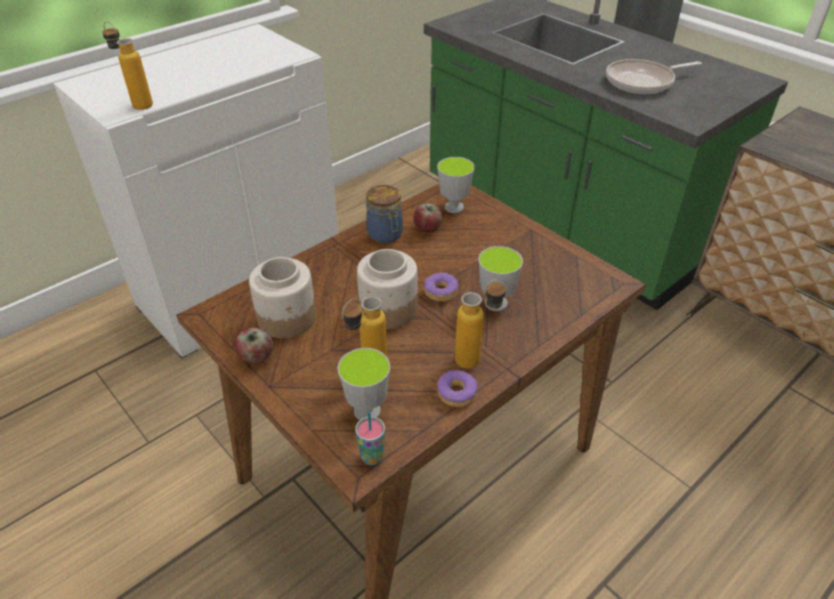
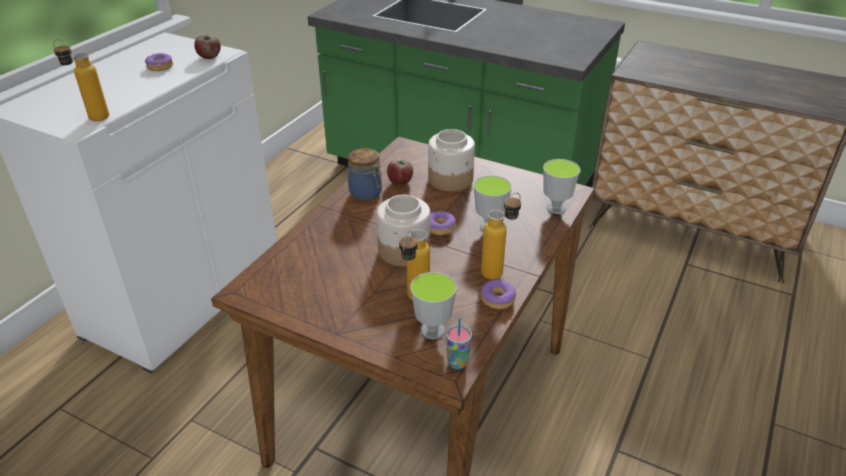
camera: 20 degrees left, 5 degrees down
(229, 61) = (160, 67): none -> donut
(256, 357) = (310, 314): apple -> apple (209, 57)
(287, 318) = (319, 277): jar -> jar (451, 179)
(454, 207) = (412, 161): cup -> cup (556, 208)
(643, 82) = (519, 37): frying pan -> none

